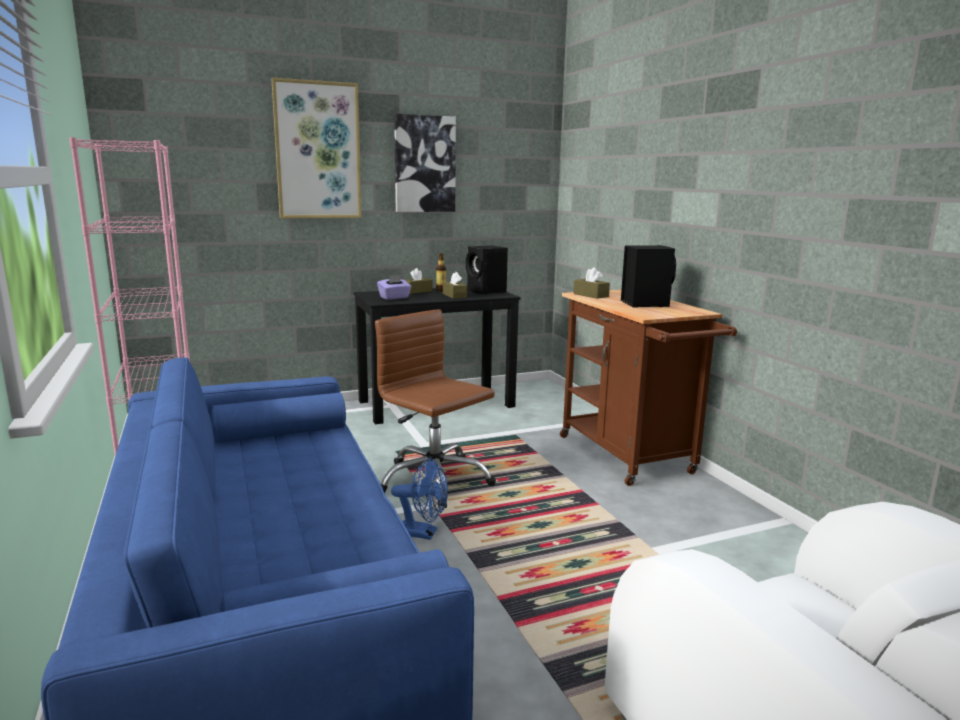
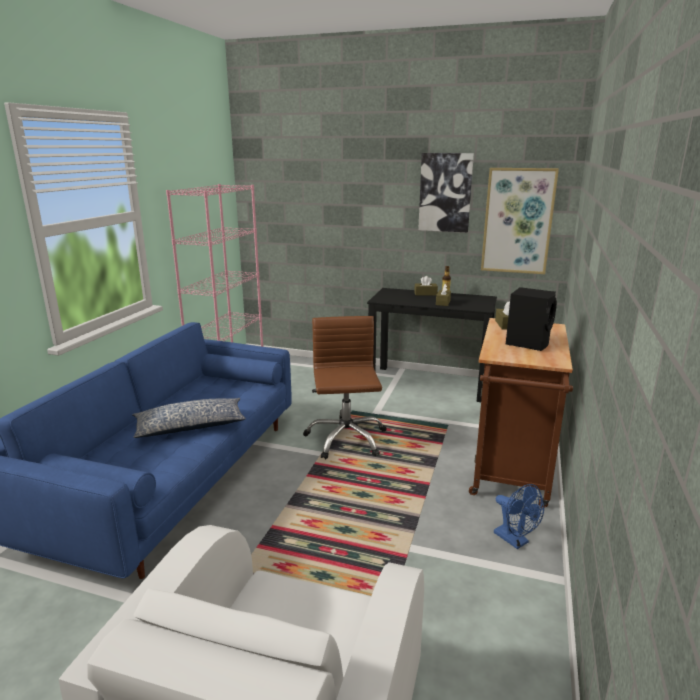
camera: 40 degrees right, 5 degrees up
(318, 151) = (364, 183): picture -> picture (517, 221)
(319, 503) = (191, 427): none -> pillow
(394, 298) = (396, 297): purple tissue box -> none
(423, 533) = (291, 469): blue fan -> blue fan (515, 541)
(487, 291) = (477, 302): black speaker -> none

